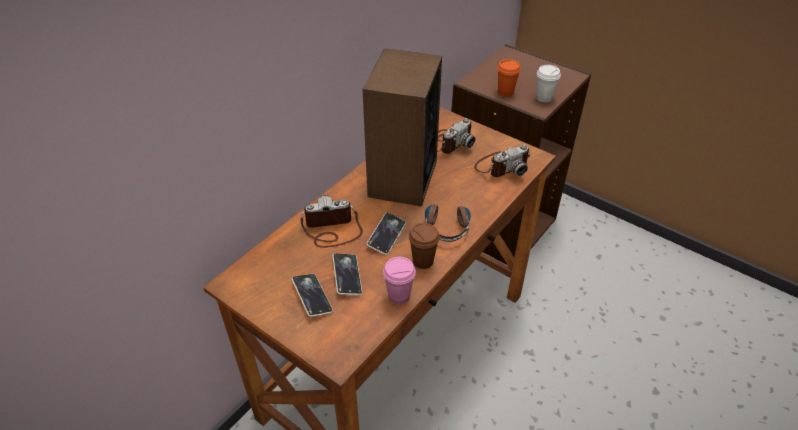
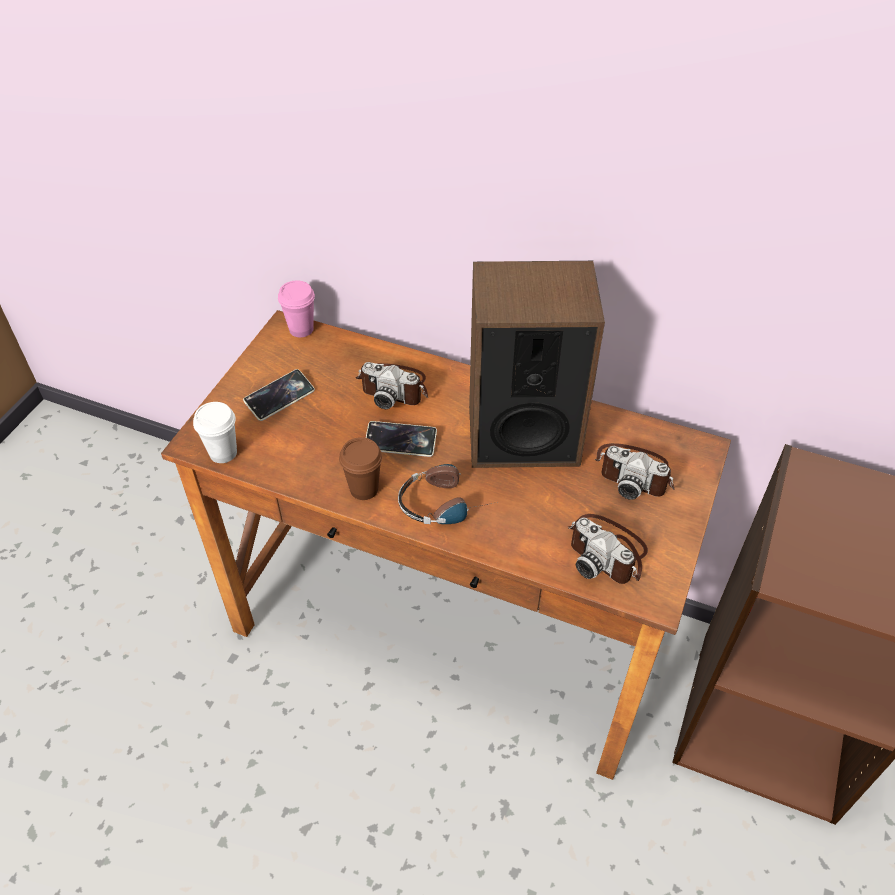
camera: 75 degrees right, 5 degrees up
(331, 230) = (394, 387): camera -> camera turned 135 degrees clockwise
(347, 276) = (319, 420): phone -> none
(399, 296) = (298, 476): pink cup -> pink cup (301, 329)
(505, 92) = (808, 521): orange cup -> none
(544, 98) = (827, 584): white cup -> white cup (223, 453)

